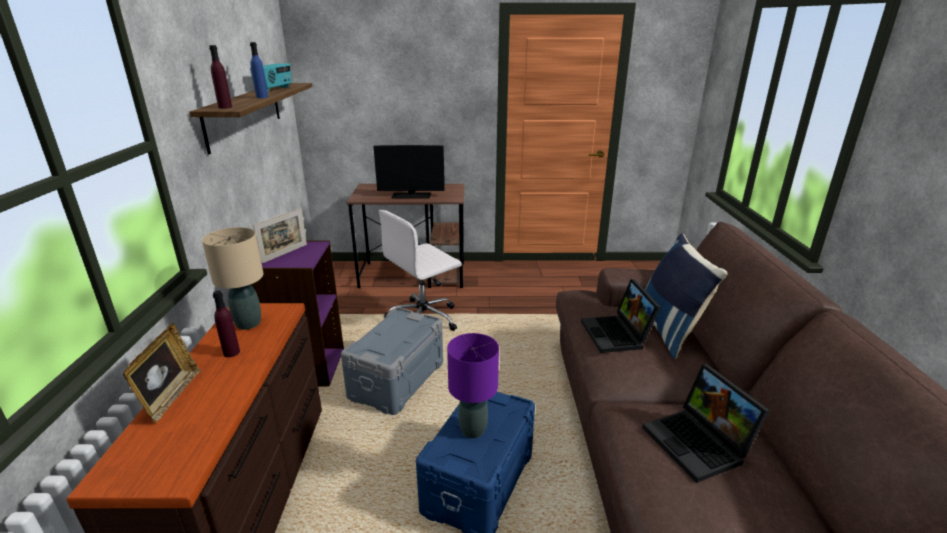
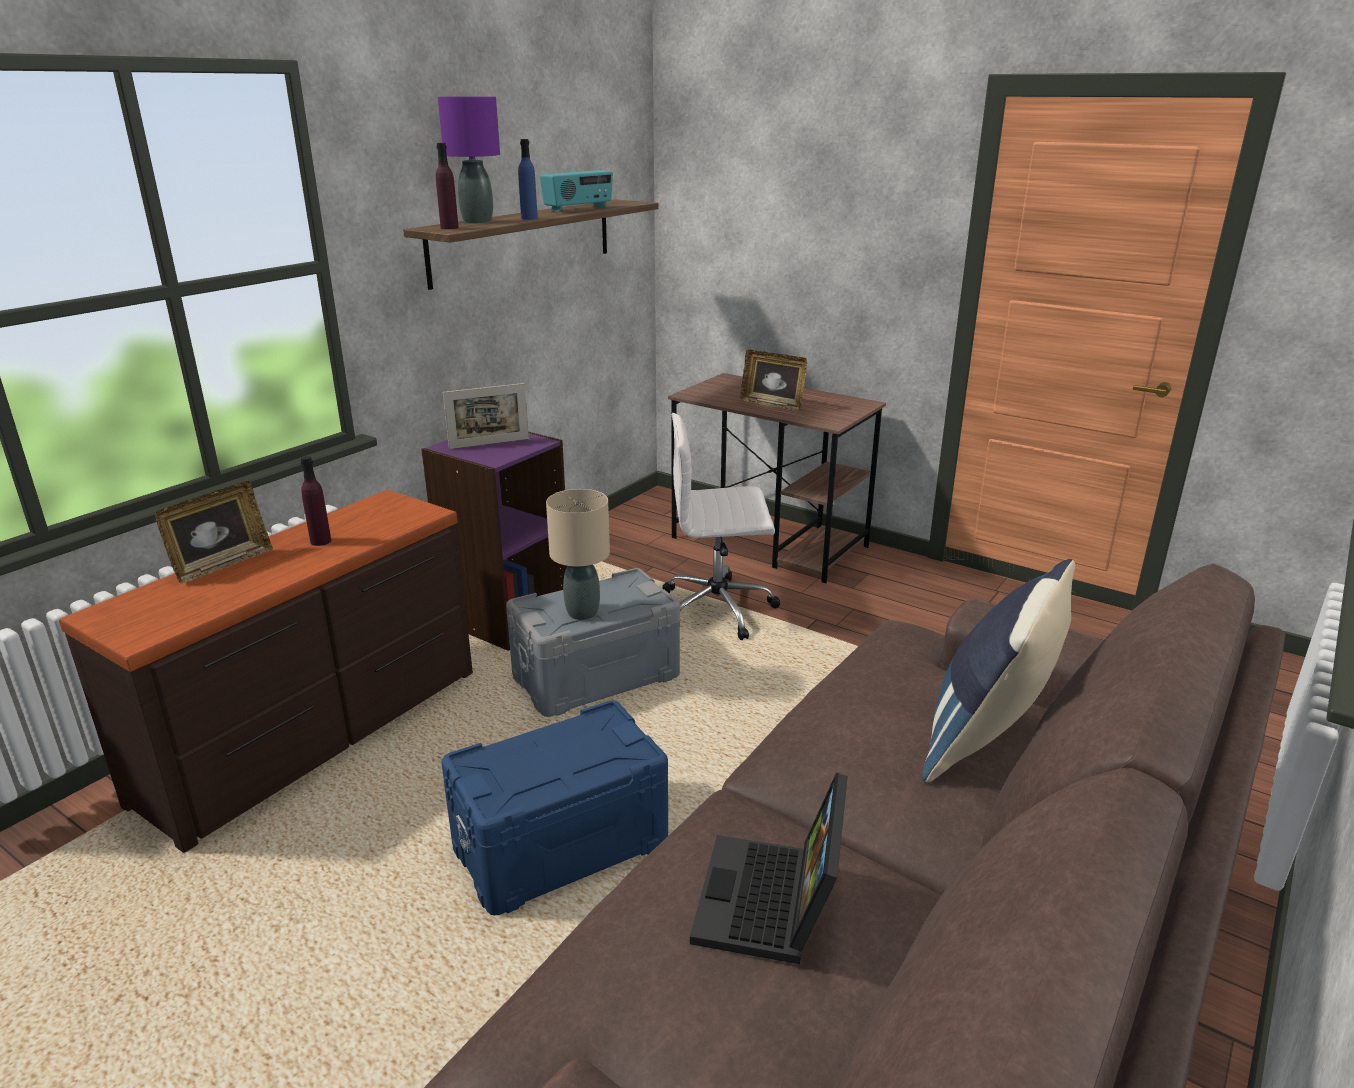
camera: 35 degrees right, 0 degrees up
(248, 324) = (373, 517): beige table lamp -> beige table lamp (582, 613)
(411, 195) = (772, 404): monitor -> picture frame
(473, 430) = (548, 755): purple table lamp -> purple table lamp (477, 222)
(617, 335) = (871, 710): laptop -> none

